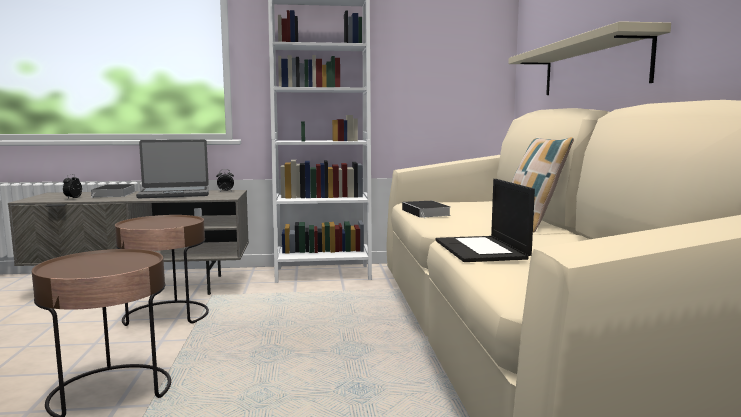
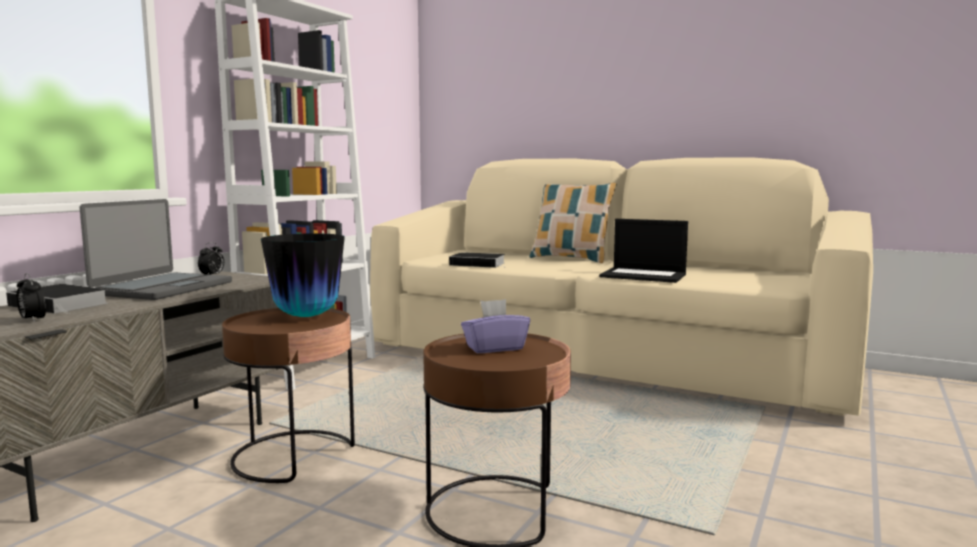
camera: 55 degrees left, 0 degrees up
(112, 262) = (494, 348): none -> purple tissue box
(178, 223) = (306, 316): none -> vase
(592, 67) = (567, 123): beige shelf -> none

